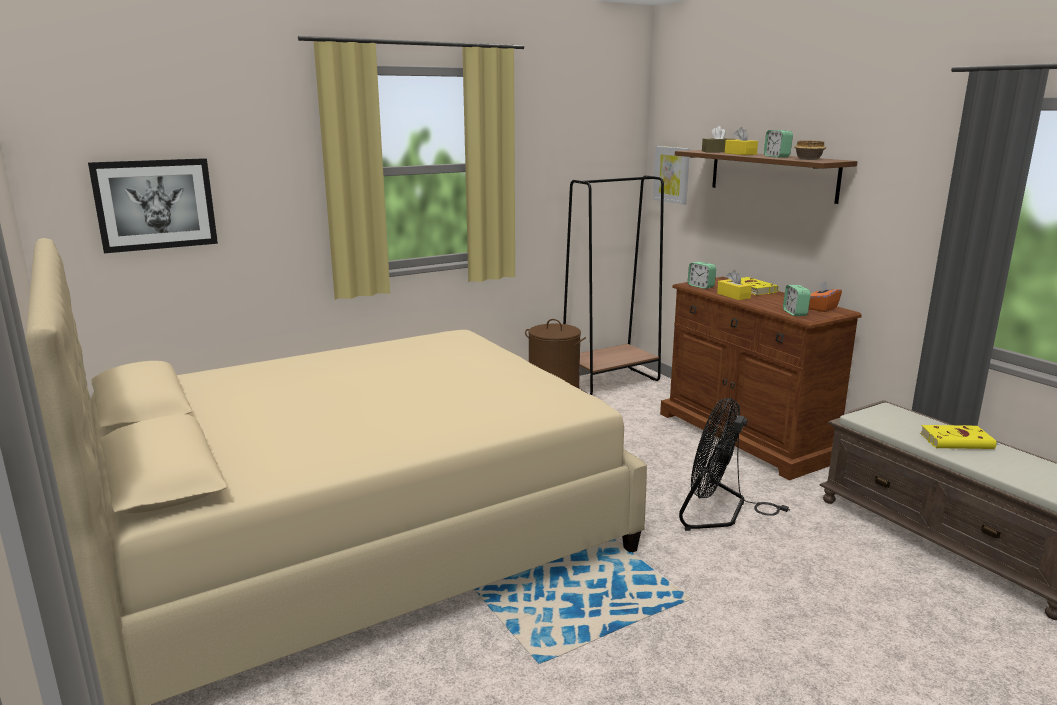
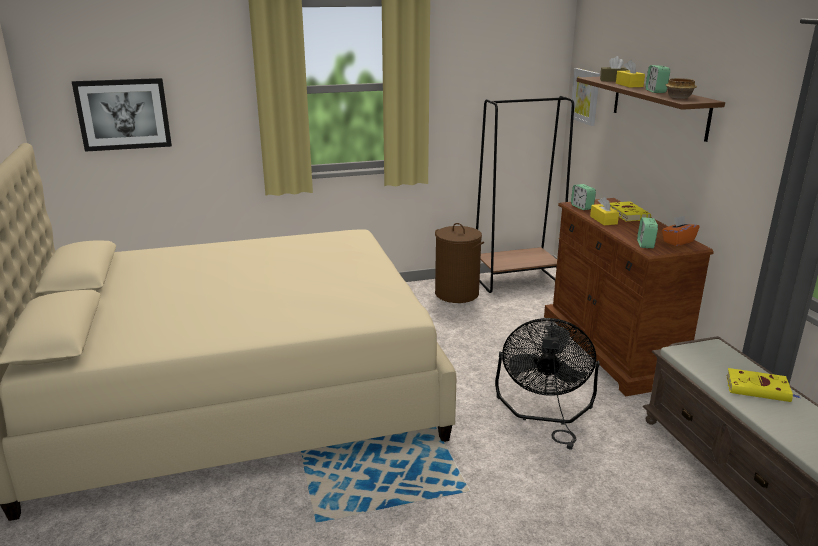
camera: 15 degrees right, 5 degrees up
(722, 508) = (547, 413): black fan -> black fan turned 60 degrees clockwise

